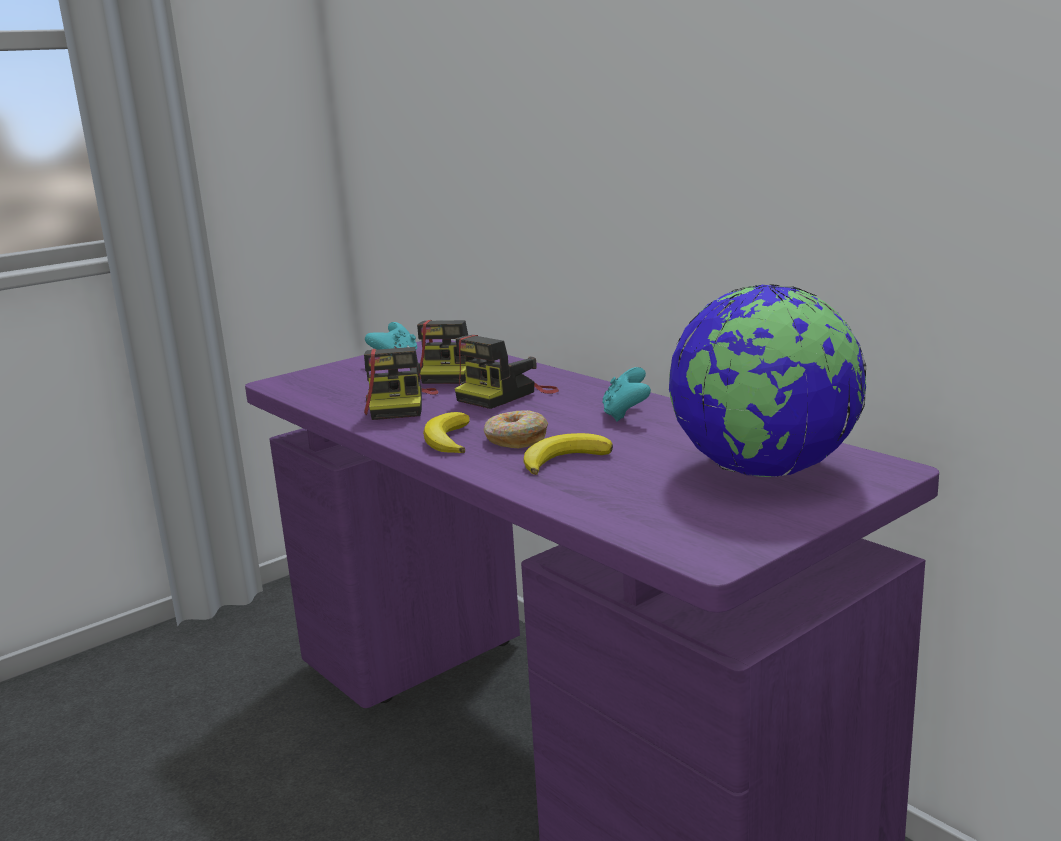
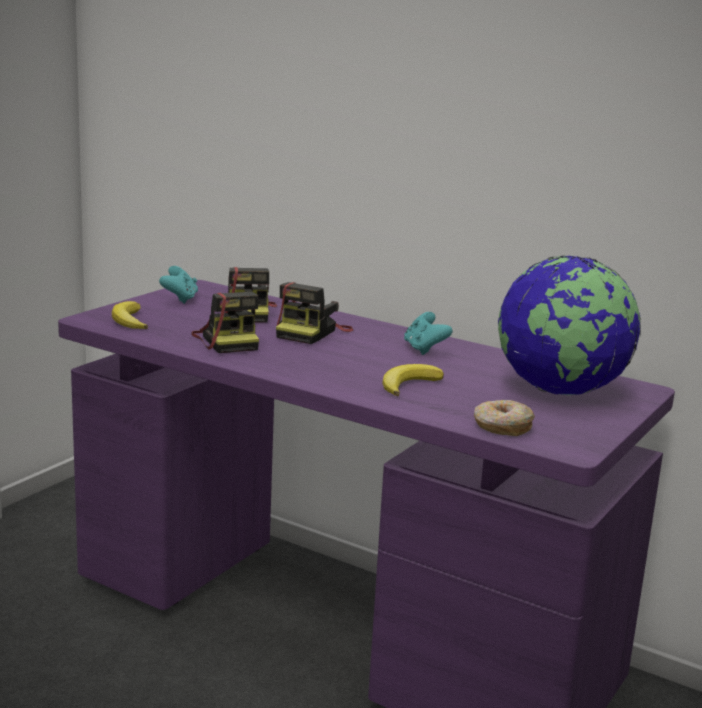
camera: 20 degrees left, 0 degrees up
(447, 440) = (300, 370): banana -> banana (129, 321)
(515, 440) = (355, 369): donut -> donut (502, 427)

